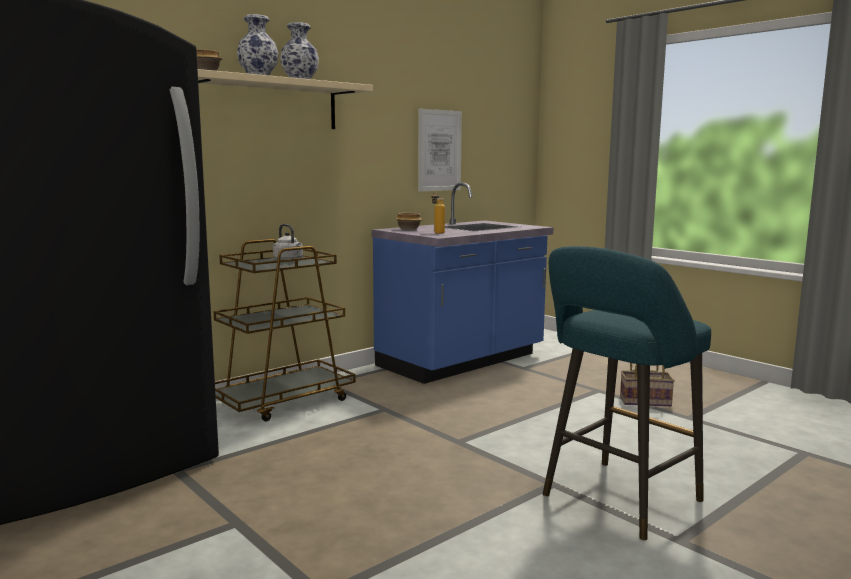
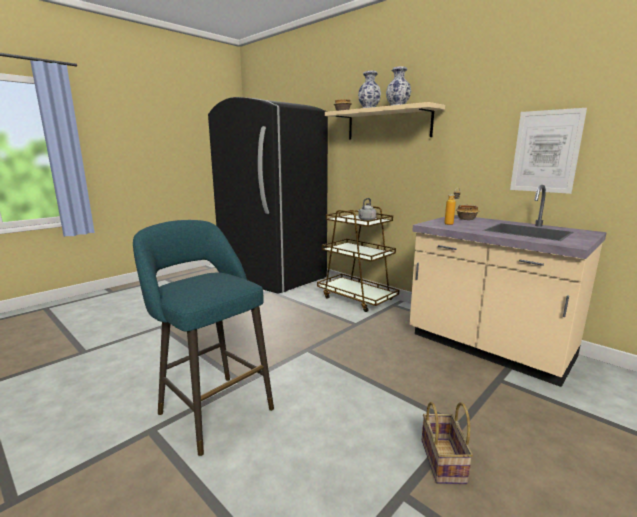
camera: 85 degrees right, 5 degrees up
(462, 361) = (488, 347): blue counter -> beige counter

